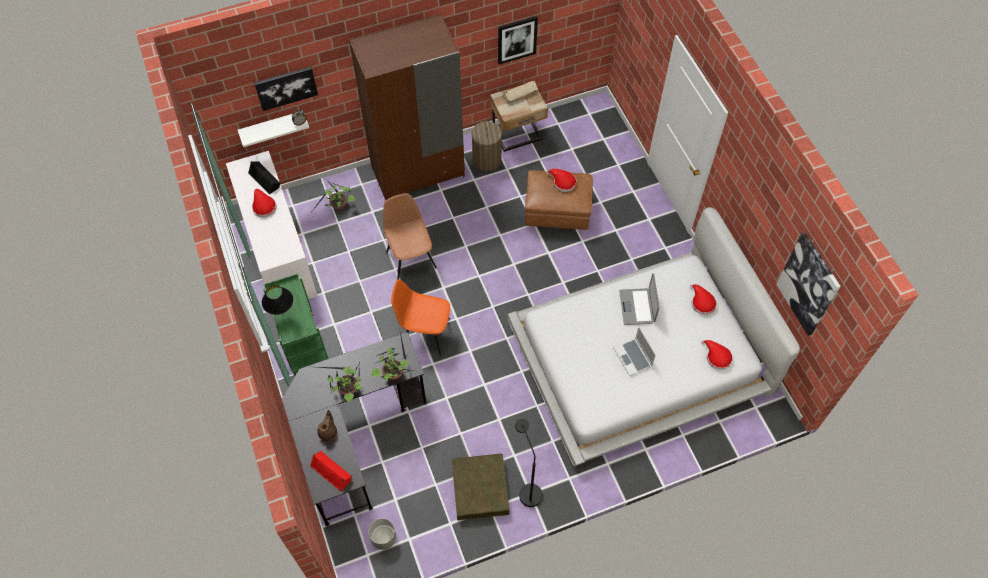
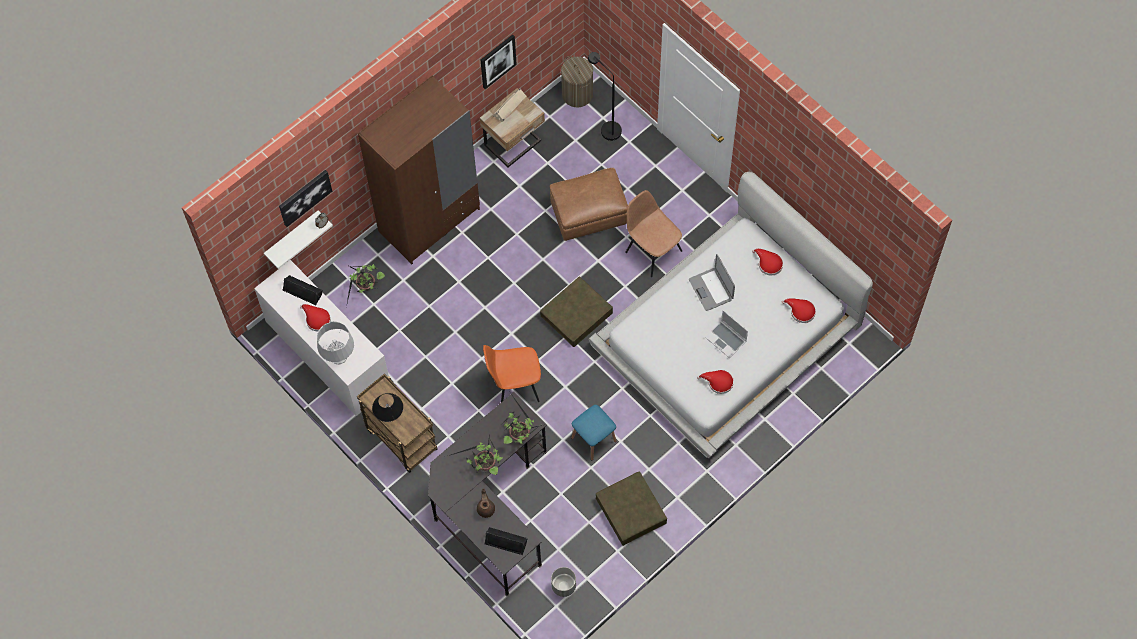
camera: 20 degrees left, 5 degrees up
(265, 244) = (338, 356): none -> grey table lamp
(302, 343) = (400, 439): green cart -> brown cart
(332, 471) = (506, 541): red speaker -> black speaker
(411, 258) = (465, 315): brown chair -> brown chair (652, 250)
(475, 408) = (593, 439): none -> blue stool
(487, 160) = (494, 182): laundry basket -> laundry basket (577, 94)
(508, 291) = (576, 314): none -> brown storage box
(527, 490) = (673, 495): black floor lamp -> black floor lamp (606, 128)
(562, 182) = (589, 186): red hat -> red hat (718, 382)
(808, 284) = (862, 225): picture -> none

